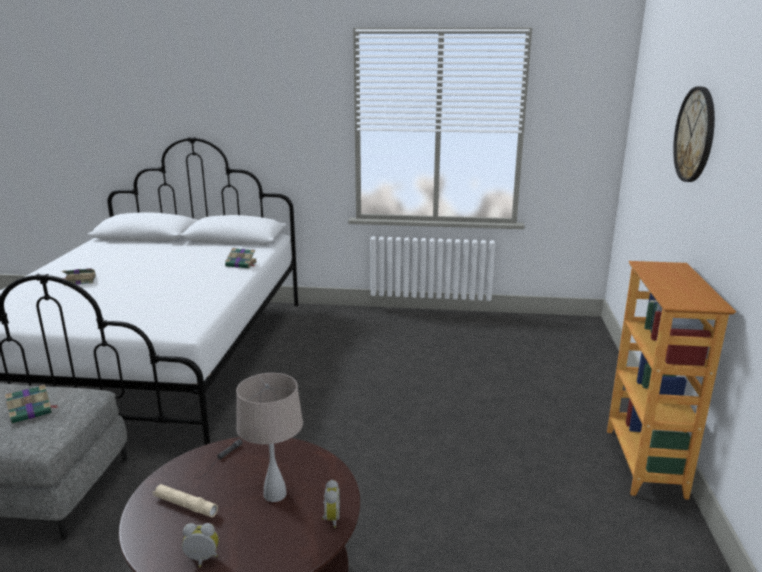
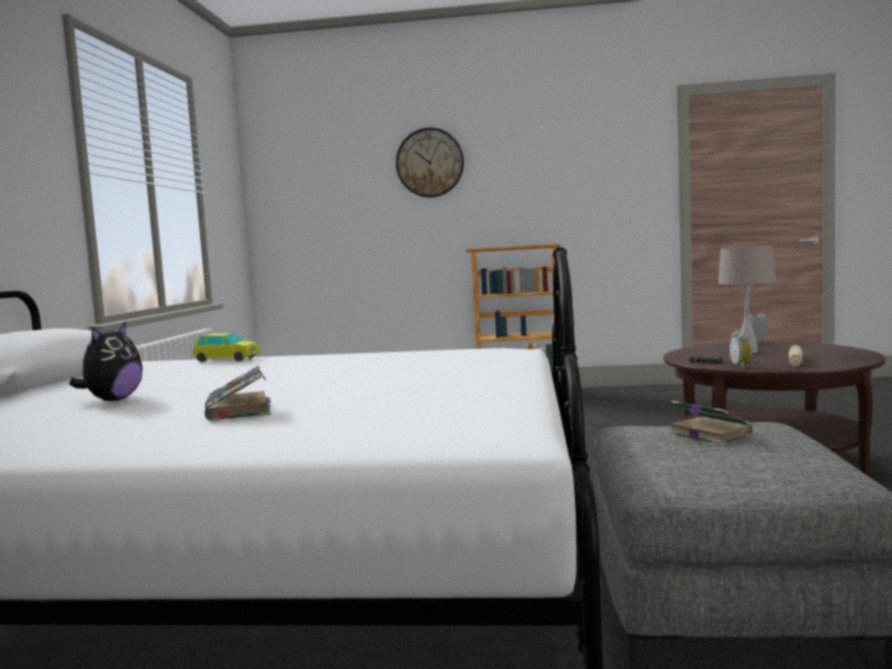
camera: 90 degrees left, 15 degrees down
(140, 259) = (112, 400): none -> plush toy
(201, 560) = (844, 353): alarm clock -> alarm clock (742, 367)
(242, 264) = (227, 359): book -> toy car

